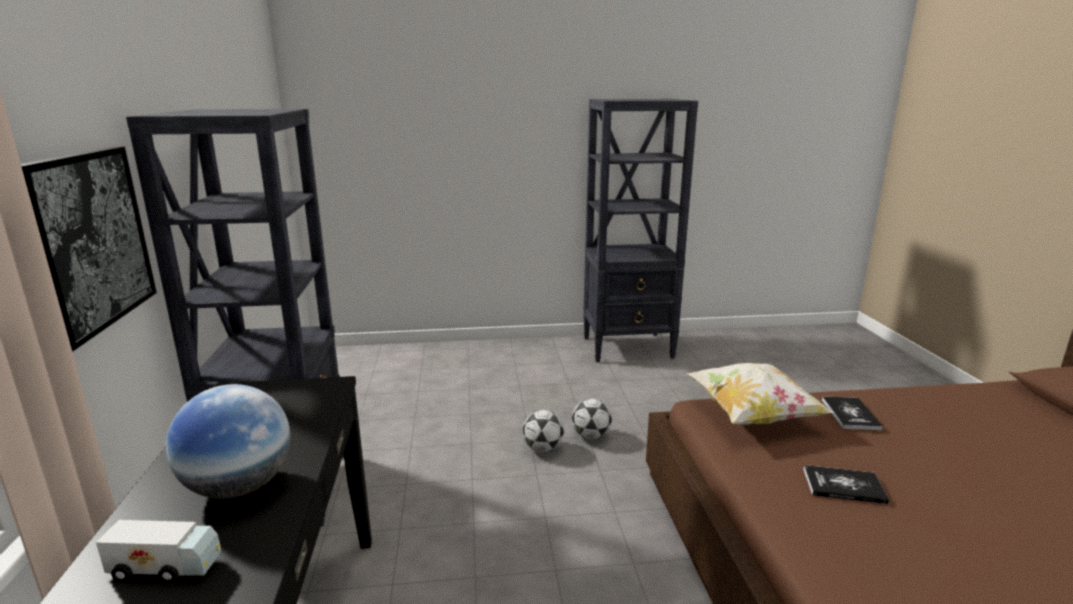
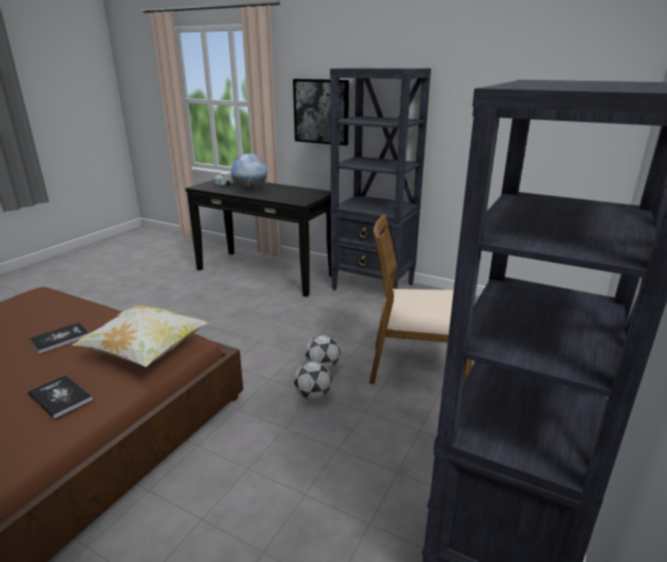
camera: 125 degrees right, 5 degrees up
(485, 403) = (417, 367): none -> brown chair

